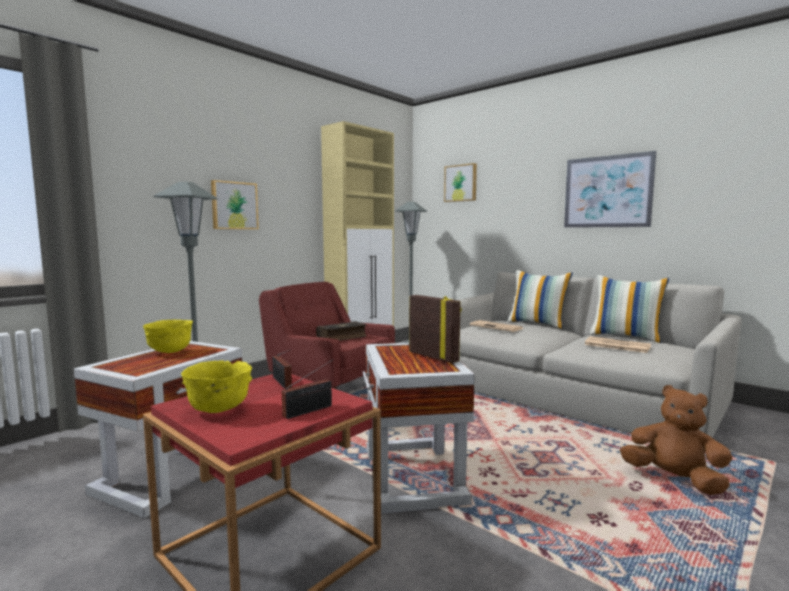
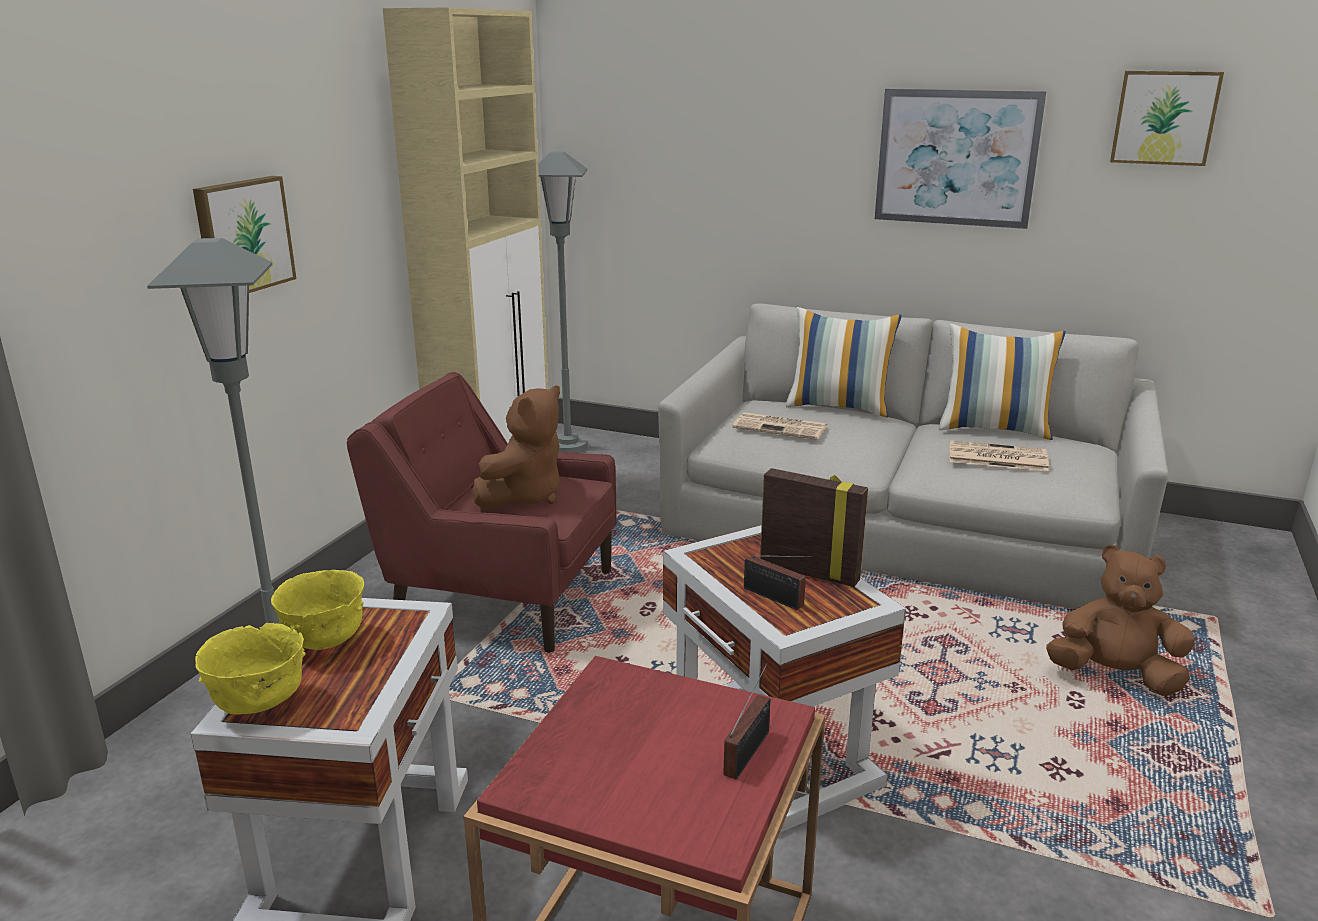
camera: 20 degrees left, 15 degrees up
(219, 410) = (608, 784): yellow bowl -> yellow bowl (259, 704)
(282, 383) = (631, 690): radio -> radio (776, 598)
(342, 337) = (524, 496): book -> brown plush toy
(461, 183) = (658, 110): picture -> picture (1164, 117)

